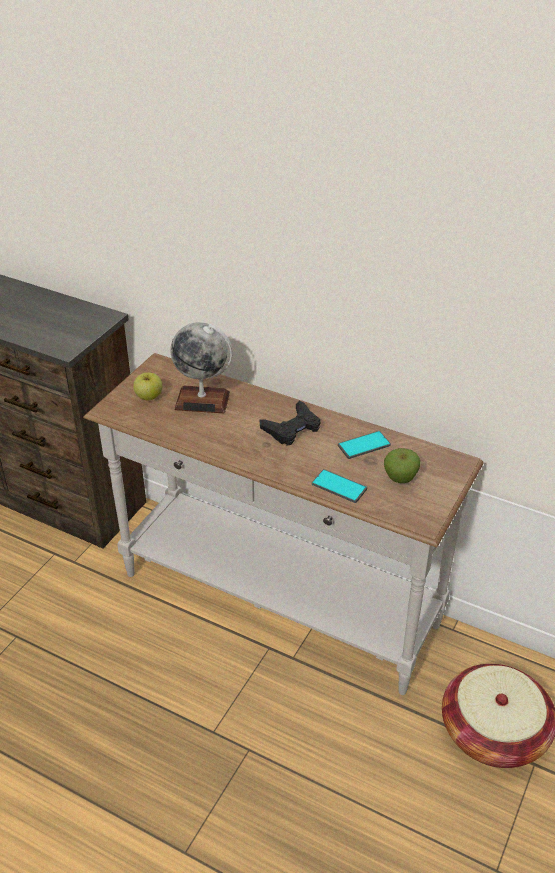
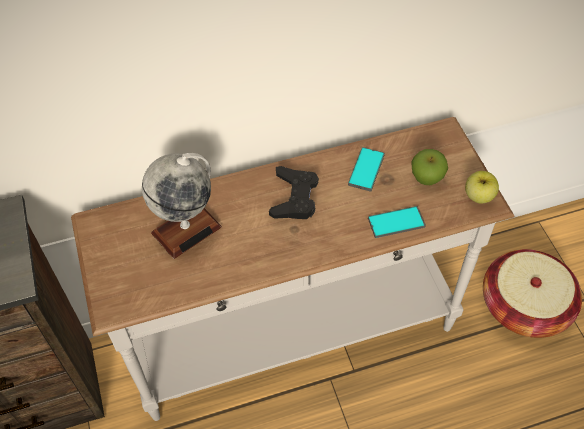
camera: 45 degrees left, 15 degrees up
(149, 396) = (132, 264): apple -> apple (478, 196)

